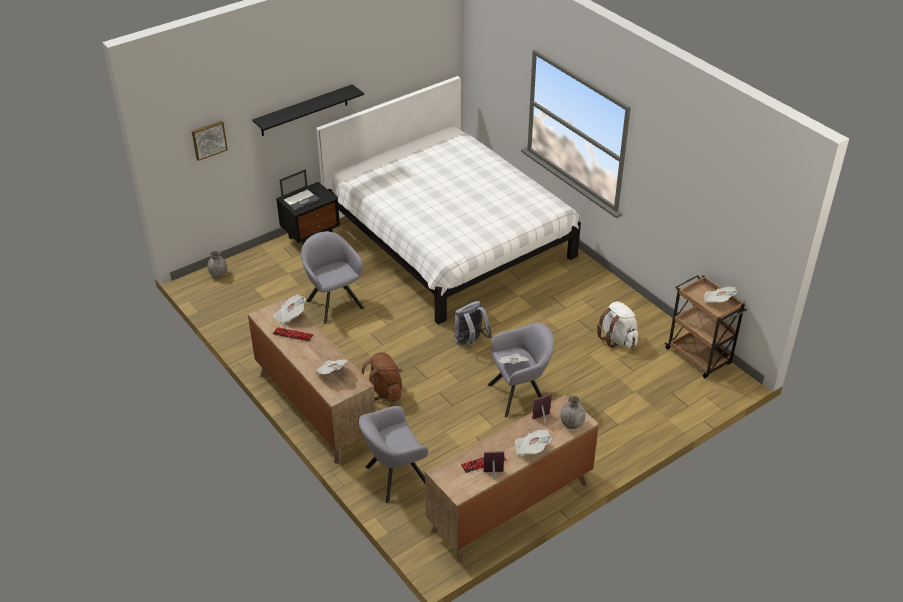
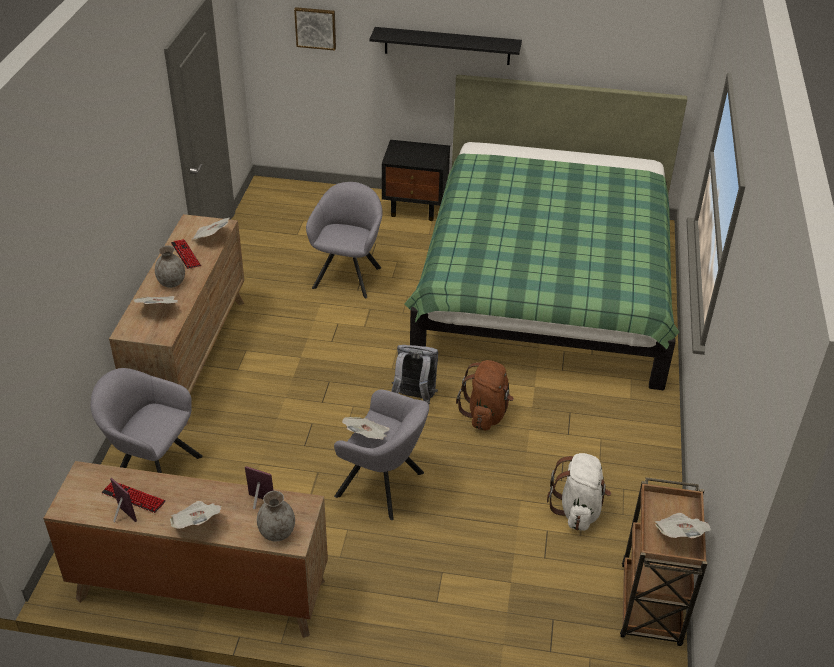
camera: 45 degrees right, 0 degrees up
(218, 274) = (294, 192): grey vase -> grey vase (172, 283)
(301, 199) = (409, 152): laptop -> none
(384, 391) = (267, 385): brown backpack -> brown backpack (486, 414)
(448, 239) = (544, 285): white bed -> green bed

